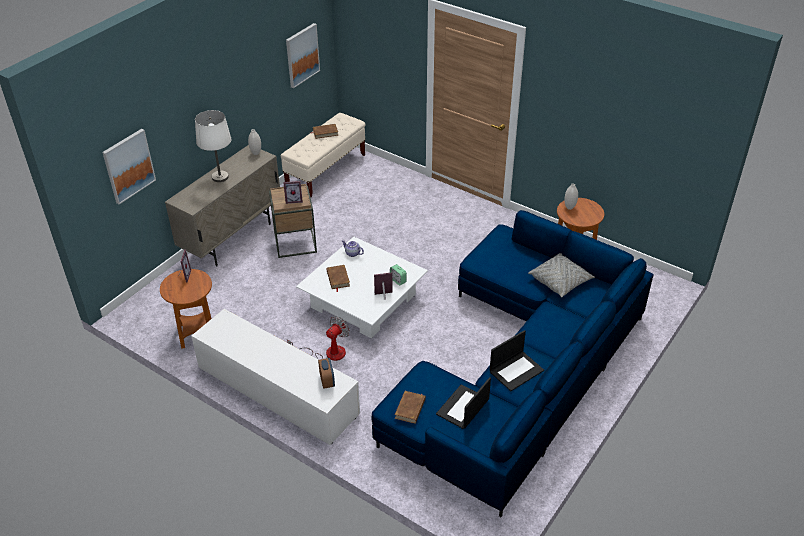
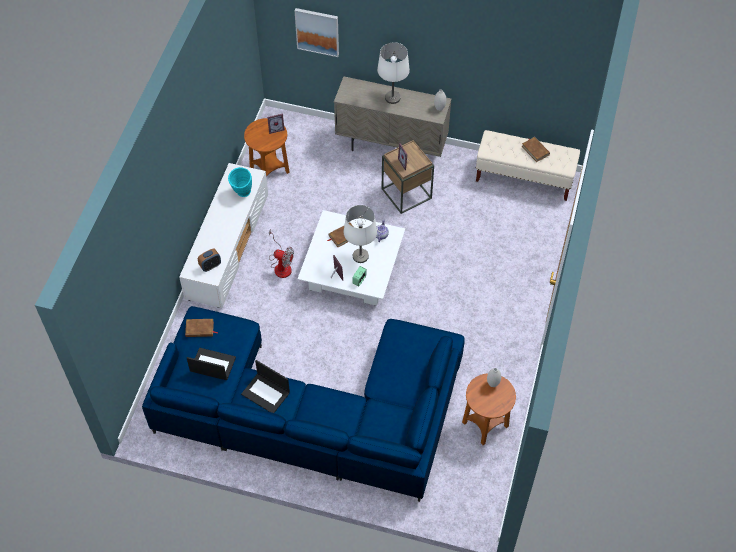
camera: 70 degrees right, 15 degrees up
(243, 333) = (242, 194): none -> turquoise vase
(302, 55) = (547, 76): picture -> none
(369, 273) = (360, 256): none -> white table lamp
(560, 281) = (396, 404): grey pillow -> none

